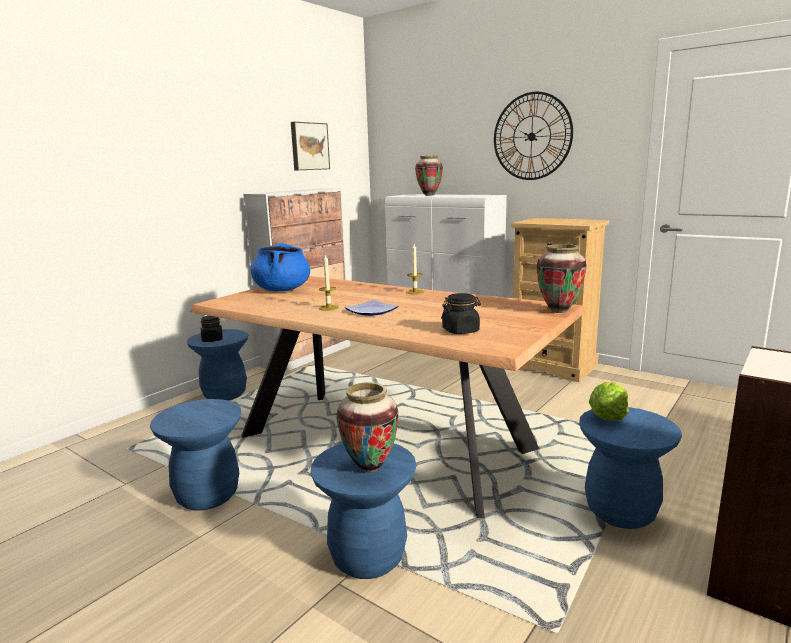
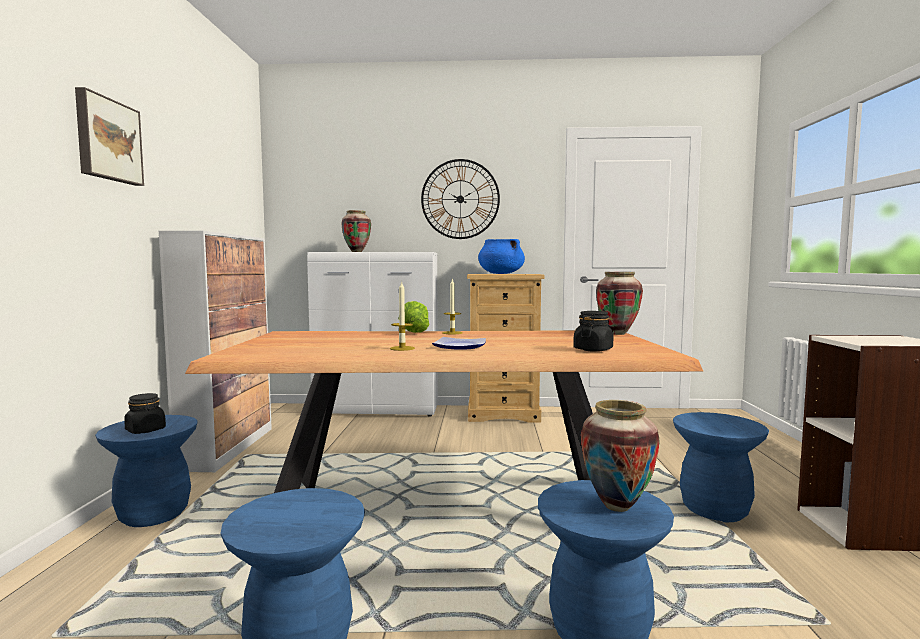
camera: 35 degrees left, 10 degrees down
(282, 290) = (287, 341): blue cooking pot -> blue cooking pot (500, 274)
(309, 146) = (217, 187): picture -> picture (107, 140)
(608, 417) = (696, 421): lettuce -> lettuce (414, 332)

